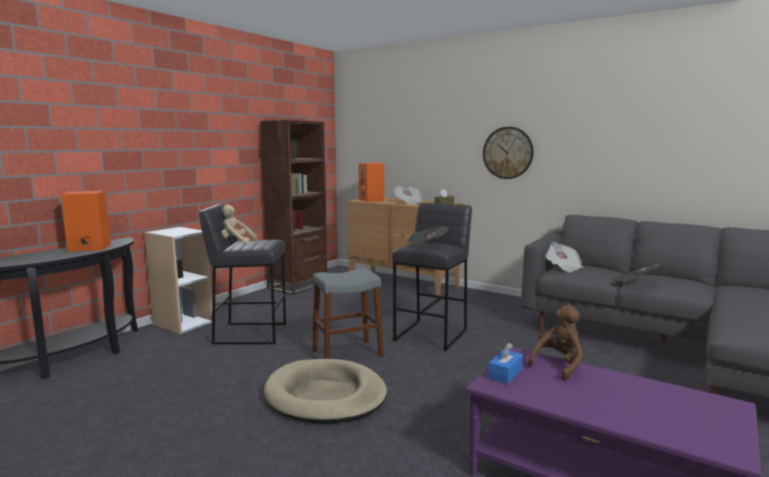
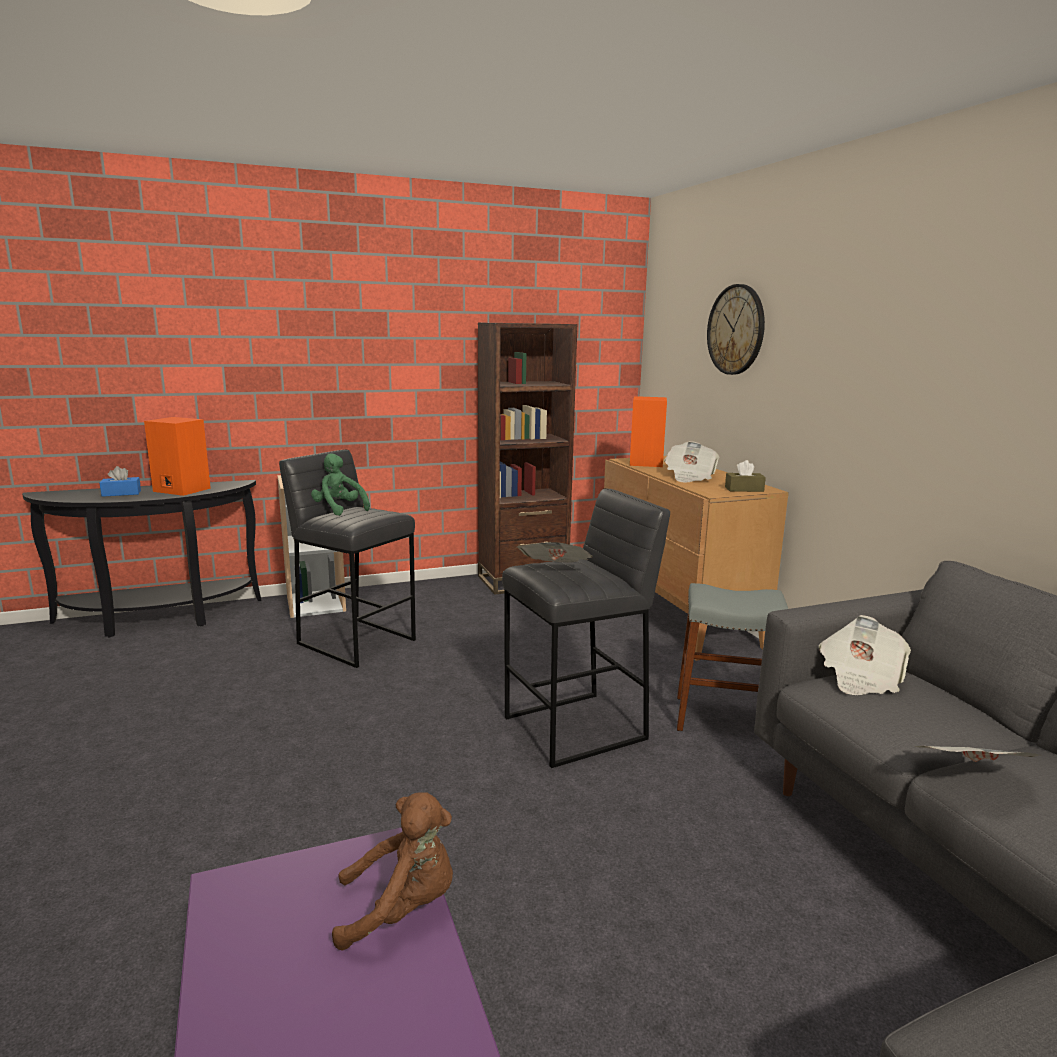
camera: 35 degrees right, 5 degrees up
(235, 243) = (338, 510): beige plush toy -> green plush toy
(325, 396) = (285, 776): beige dog bed -> none
(347, 353) = (413, 716): grey stool -> grey stool (725, 718)
(505, 374) = (289, 878): blue tissue box -> blue tissue box (121, 493)
(508, 153) = (872, 401): wall clock -> wall clock (736, 330)

